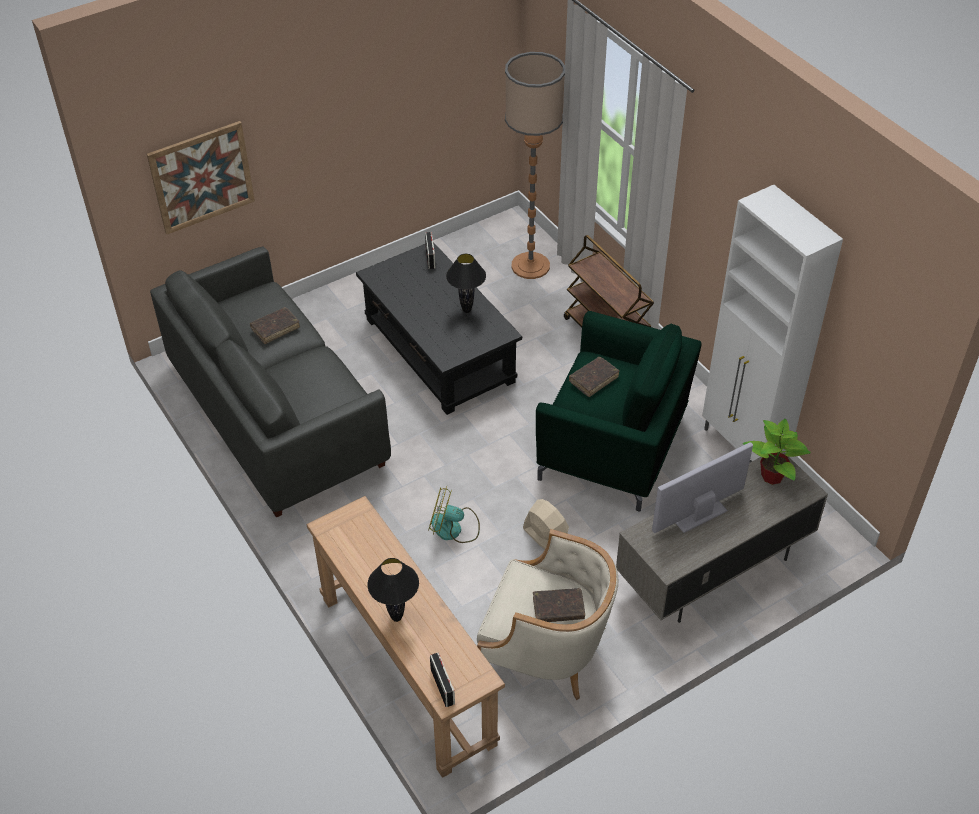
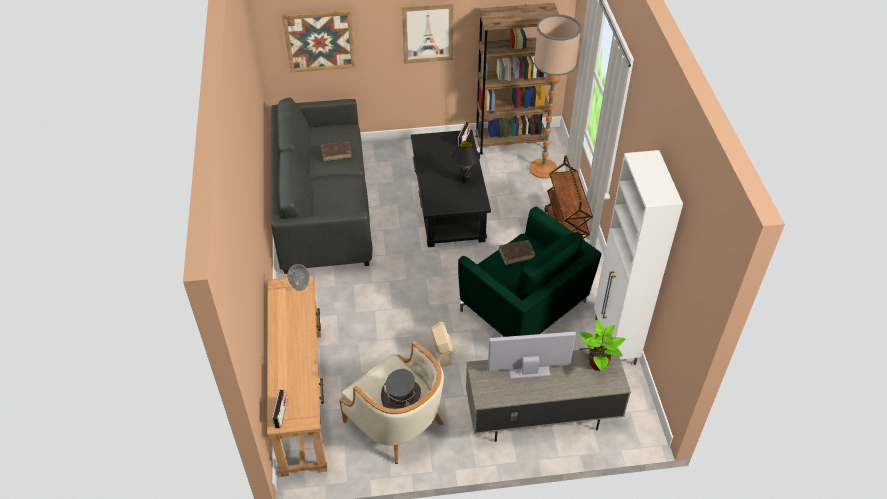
camera: 25 degrees right, 0 degrees up
(343, 126) = (428, 33): none -> picture
(357, 518) = (300, 287): none -> vase
(396, 618) = (282, 359): black table lamp -> none
(454, 528) = (386, 321): fan -> none
(468, 244) = (510, 142): none -> brown bookcase
(558, 609) = (401, 397): brown book -> grey hat

